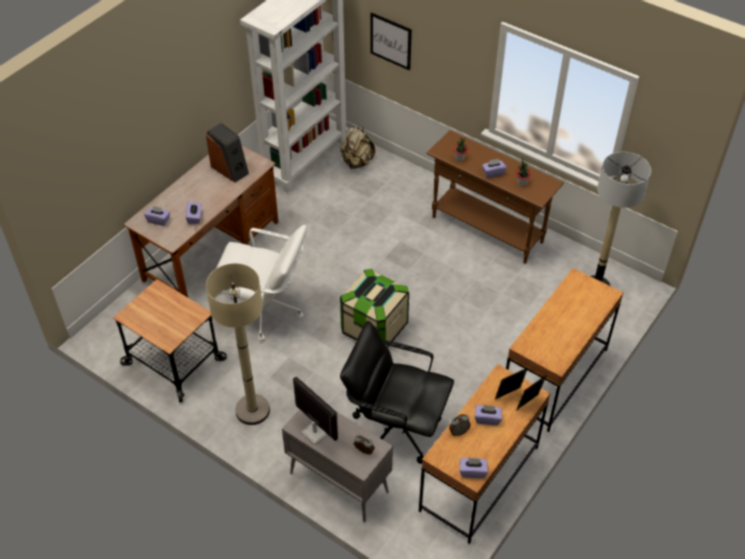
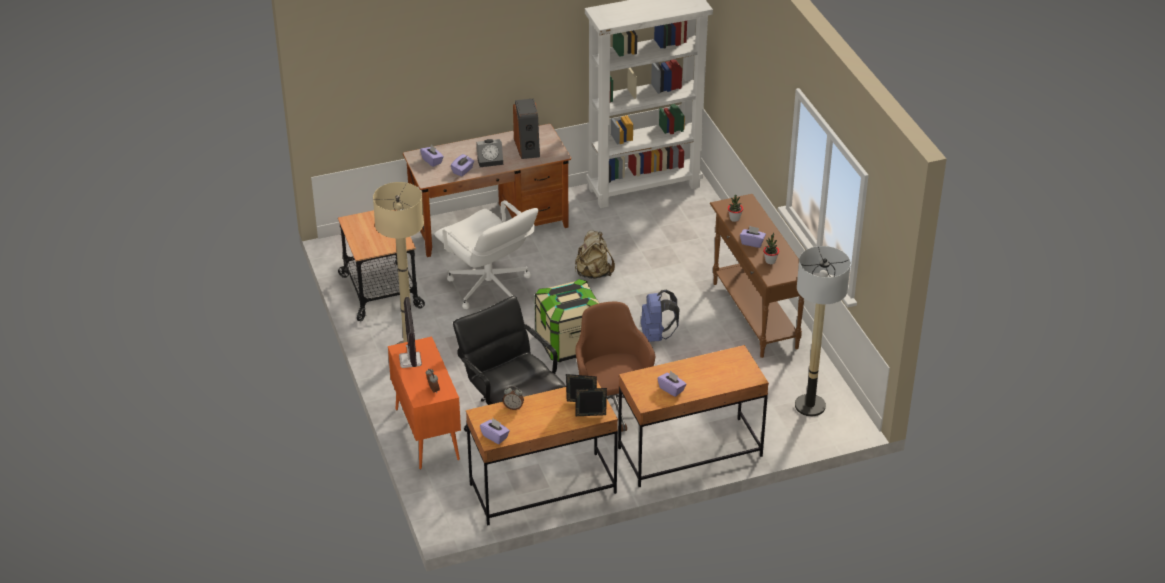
camera: 35 degrees right, 10 degrees down
(210, 196) = (491, 160): none -> alarm clock
(338, 482) = (426, 433): grey cabinet -> orange cabinet
(357, 162) = (690, 210): beige backpack -> beige backpack (593, 273)
(390, 41) = (737, 86): picture -> none
(434, 285) = (656, 336): none -> blue backpack
(461, 369) = (612, 407): none -> brown office chair
(487, 419) = (545, 410): purple tissue box -> purple tissue box (671, 389)

